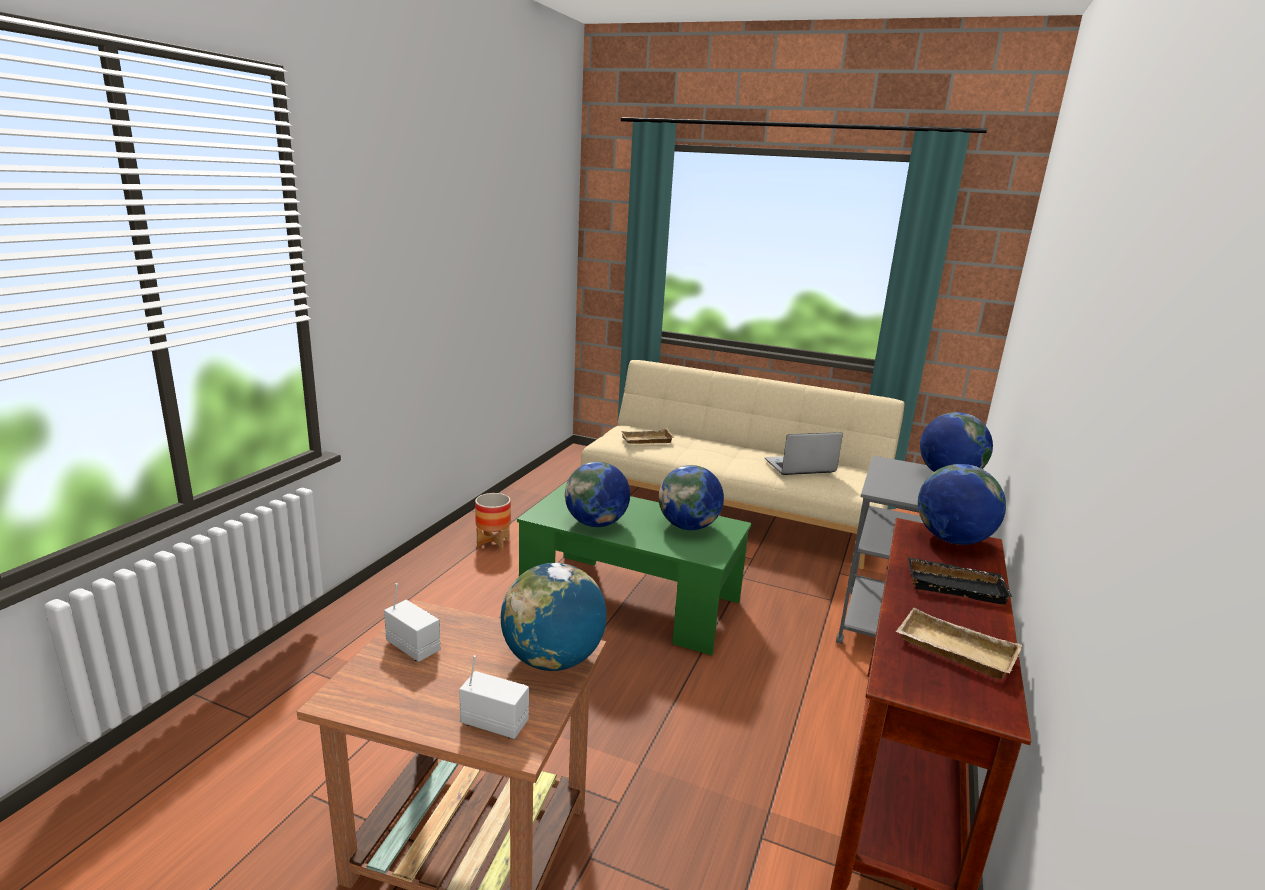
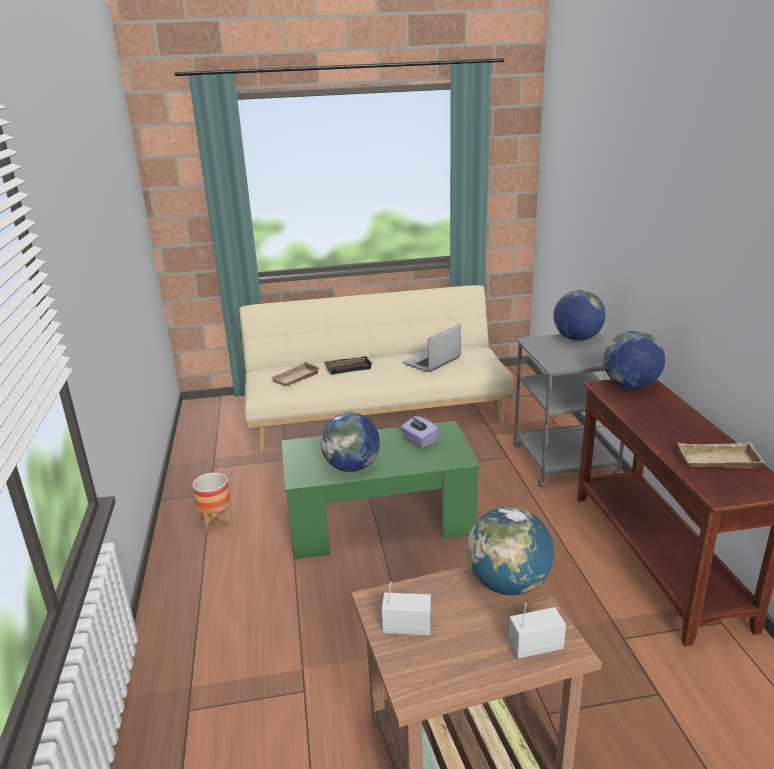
camera: 30 degrees left, 5 degrees up
(688, 526) = (419, 441): globe -> purple tissue box
(956, 585) = (669, 417): black tray -> black tray (348, 367)

